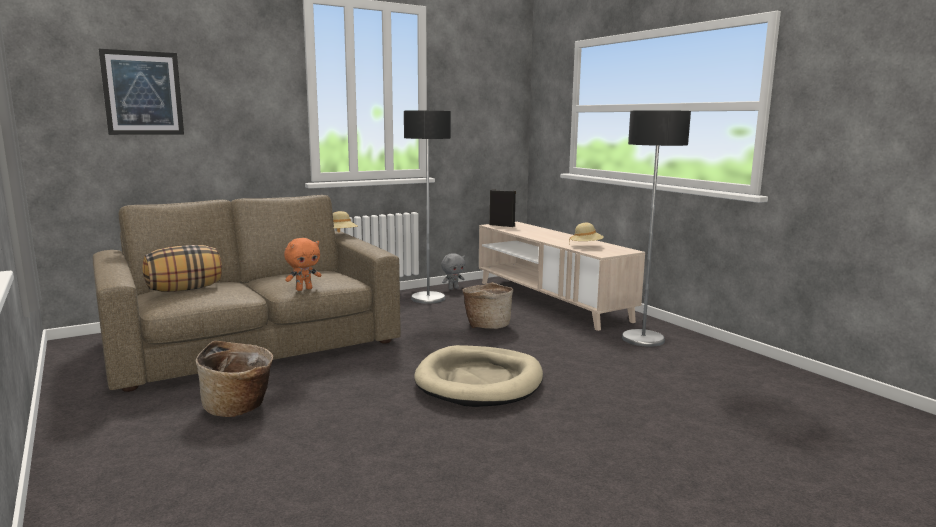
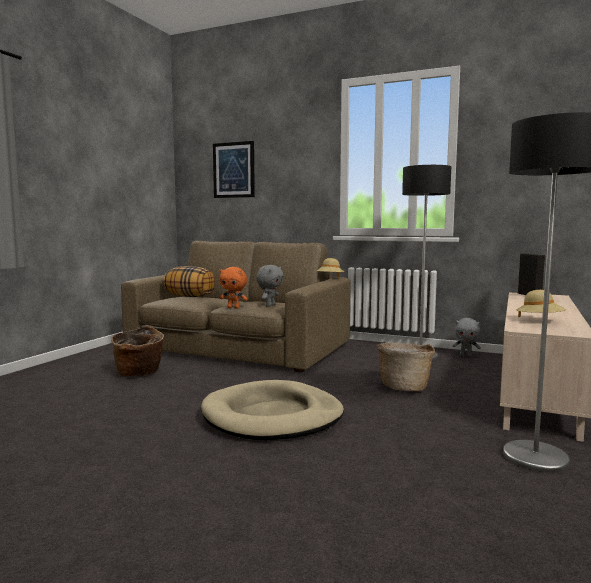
camera: 55 degrees right, 5 degrees down
(334, 277) = (270, 305): none -> grey plush toy

